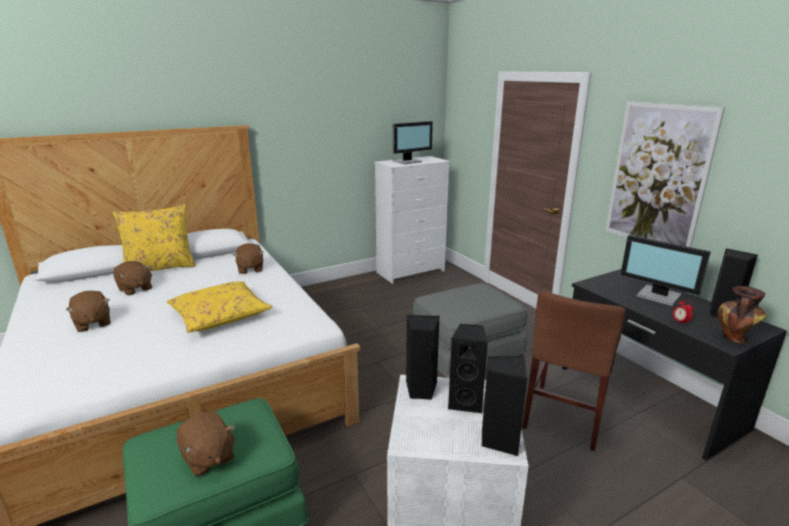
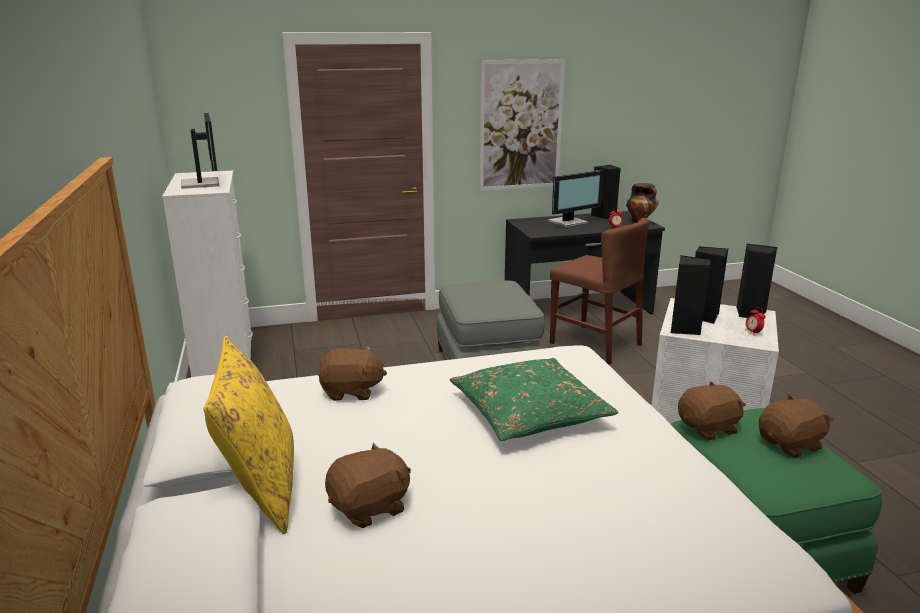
camera: 75 degrees left, 0 degrees up
(92, 323) = (524, 535): brown plush toy -> brown plush toy (708, 428)
(220, 315) = (529, 413): yellow pillow -> green pillow
(435, 438) = (753, 333): none -> alarm clock

